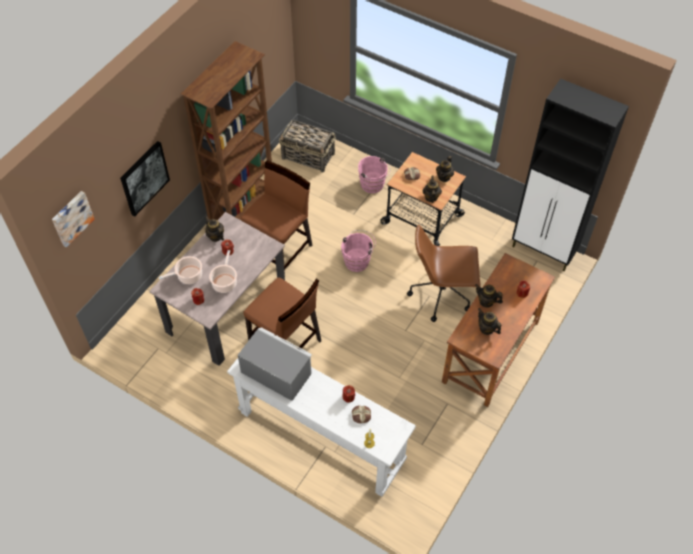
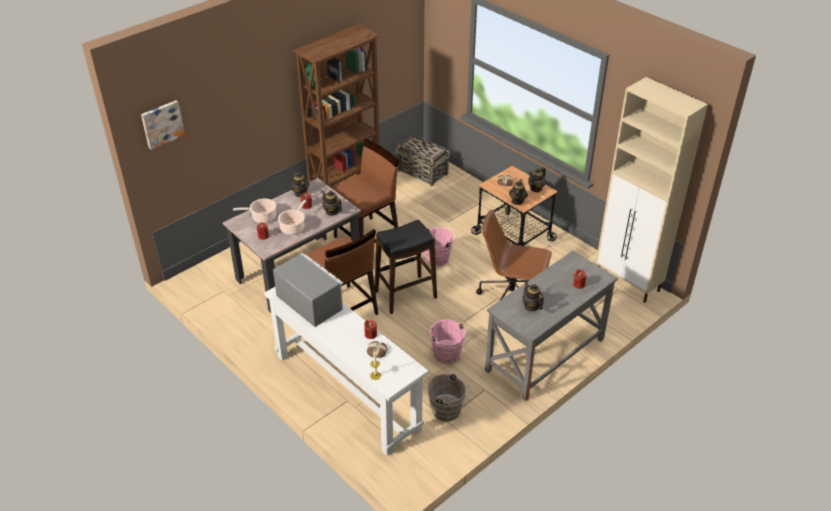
camera: 15 degrees right, 15 degrees down
(144, 178) = (245, 121): picture -> none
(340, 312) = (405, 295): none -> black stool
(373, 185) = (475, 203): pink bucket -> pink bucket (448, 355)
(422, 435) = (448, 411): none -> brown bucket
(486, 301) = (539, 285): teapot -> teapot (332, 212)
(491, 352) = (545, 355): brown desk -> grey desk
(544, 251) = (628, 282): black cabinet -> beige cabinet

